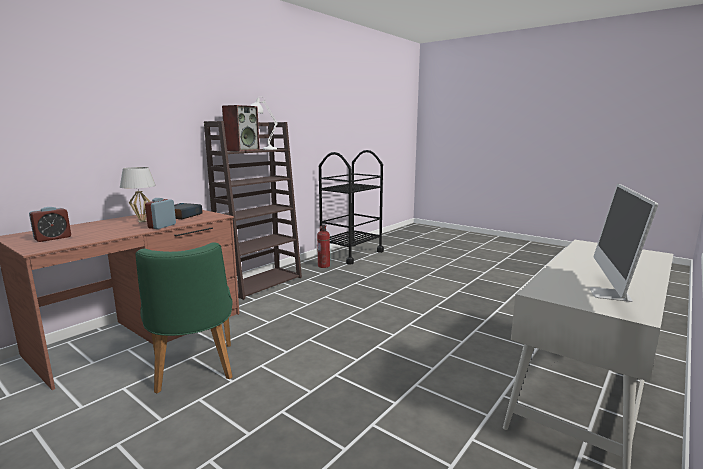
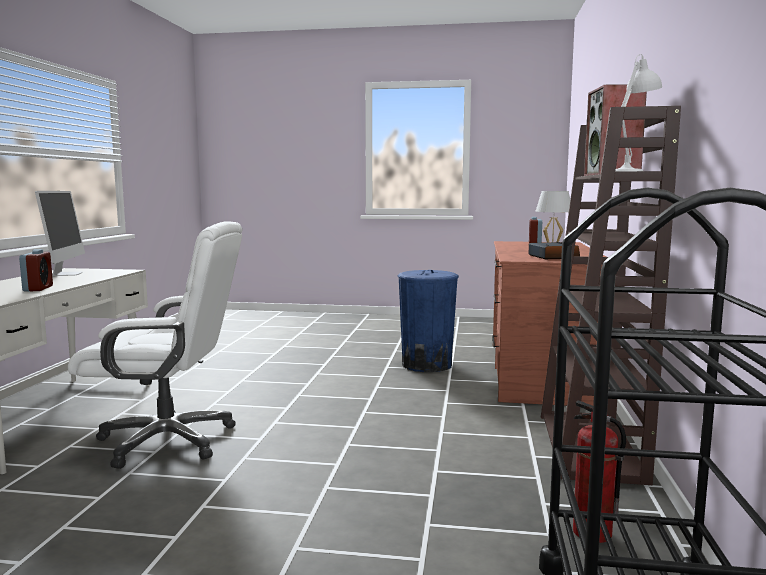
camera: 150 degrees right, 5 degrees down
(162, 226) = (510, 251): alarm clock -> alarm clock (38, 288)
(193, 371) = (427, 365): green chair -> blue trash can
(467, 336) = (168, 440): none -> white office chair

